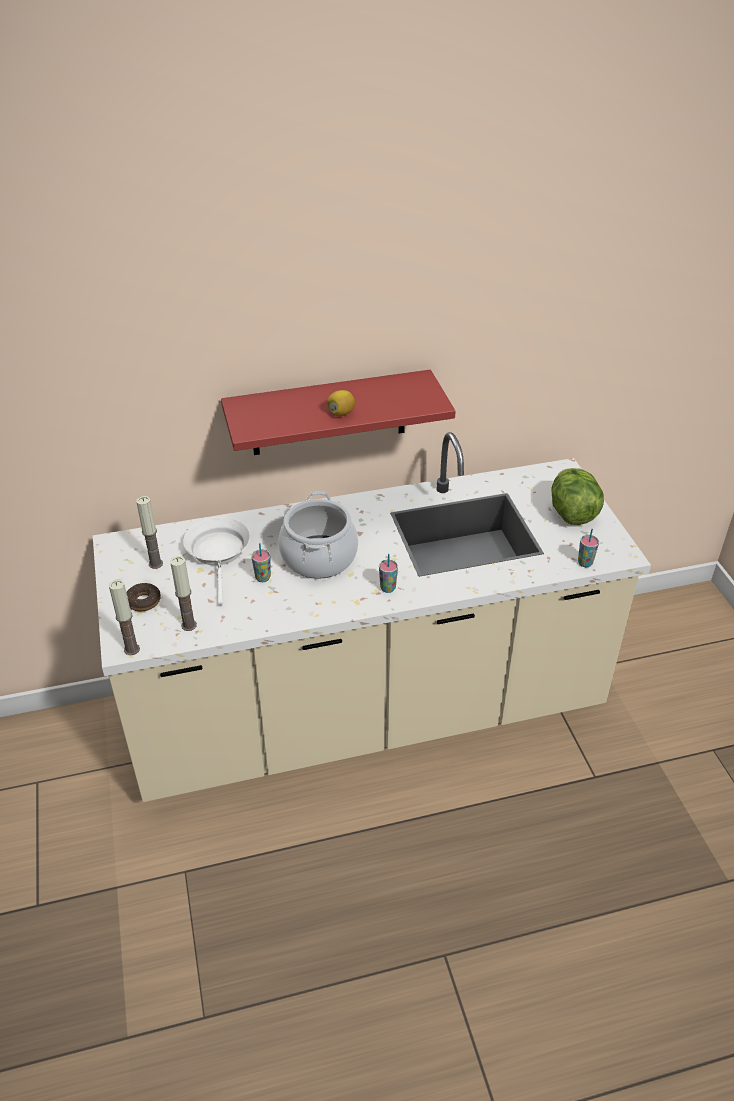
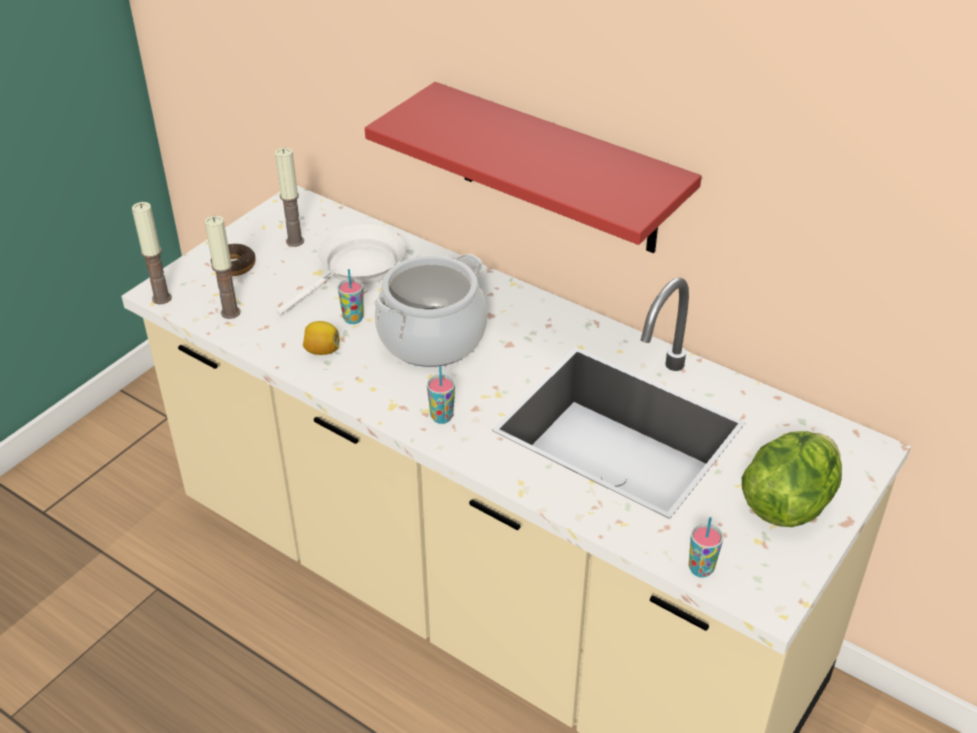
camera: 50 degrees right, 0 degrees up
(341, 413) = (512, 161): lemon -> lemon (322, 350)

